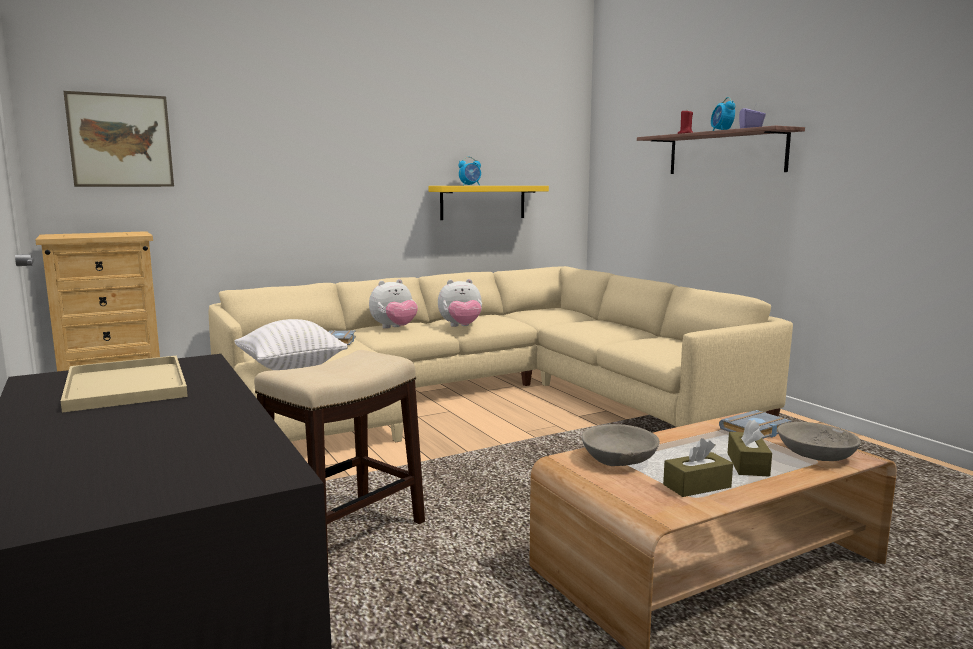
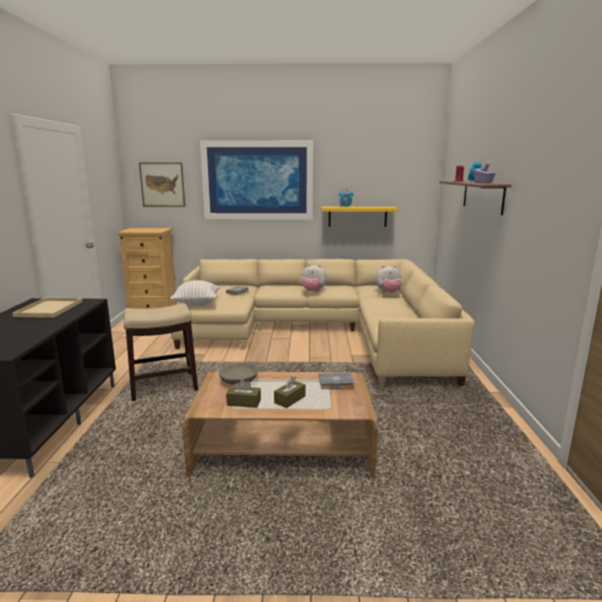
camera: 30 degrees right, 5 degrees up
(319, 138) = (257, 180): none -> picture
(394, 328) = (278, 288): plush toy -> plush toy (388, 293)
(815, 455) = (335, 404): grey bowl -> none

